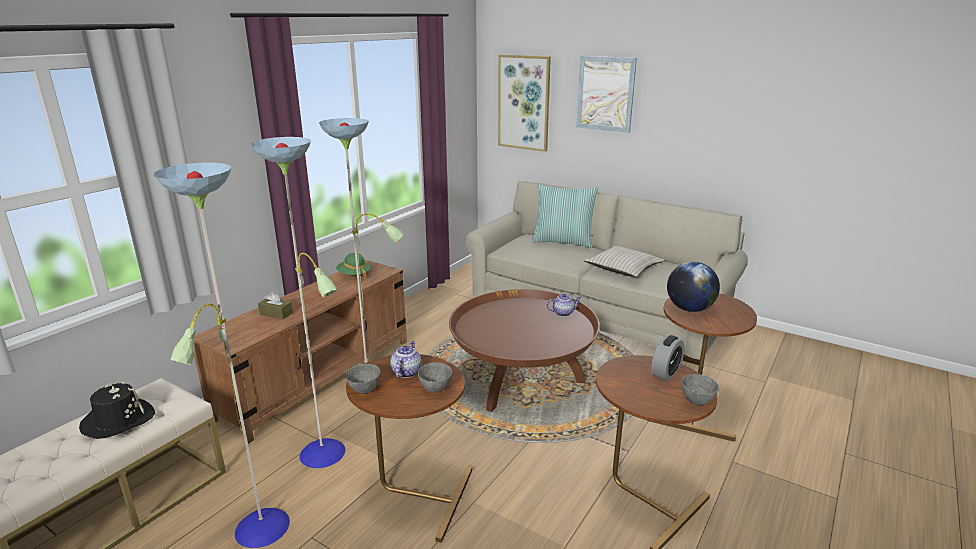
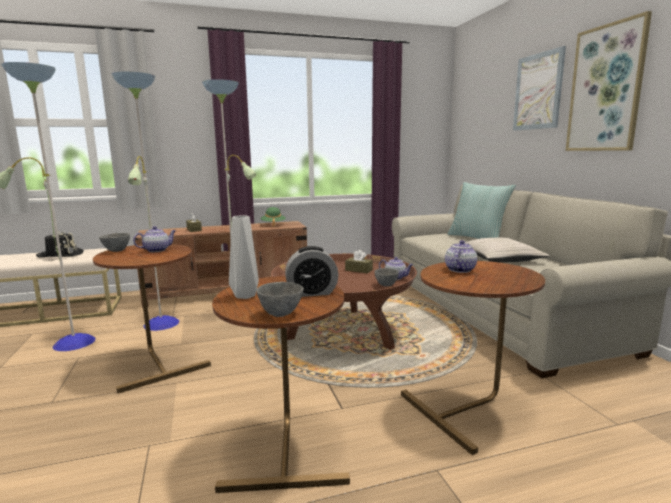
camera: 40 degrees right, 10 degrees down
(436, 389) = (146, 259): grey bowl -> grey bowl (386, 285)
(518, 313) = (358, 270): none -> brown tissue box
(524, 103) = (478, 116): picture -> picture (606, 89)
(635, 395) = (245, 295): none -> grey vase
(689, 309) = (459, 269): globe -> teapot

